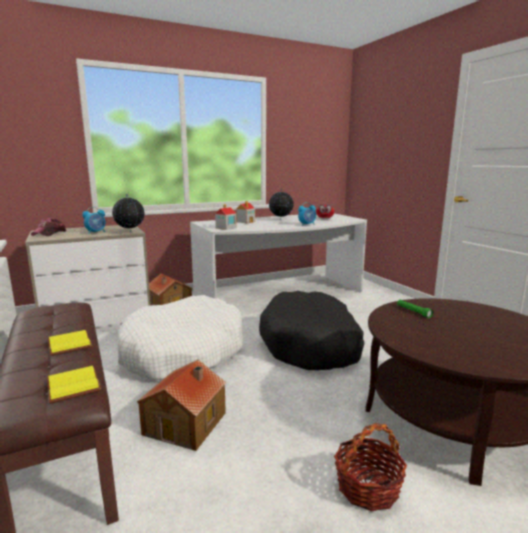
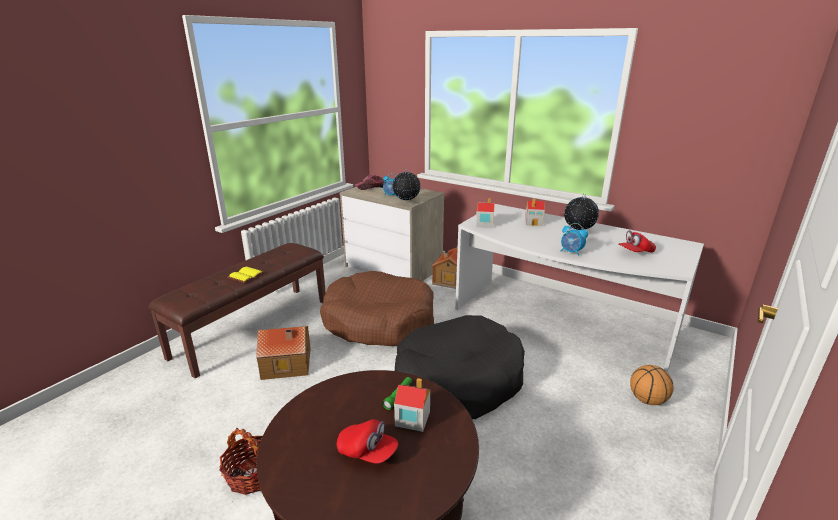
camera: 60 degrees right, 10 degrees up
(71, 385) = (197, 297): yellow book -> none
(183, 352) = (379, 321): white dog bed -> brown dog bed
(376, 301) = (646, 400): none -> basketball
(444, 313) = (412, 418): none -> toy house
(482, 332) = (367, 452): none -> red cap

